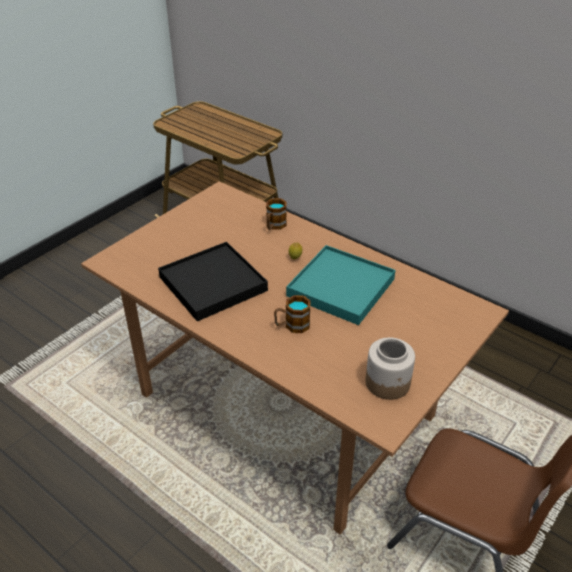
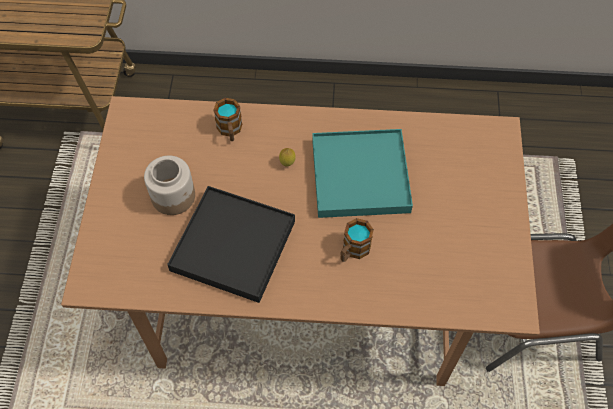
camera: 35 degrees left, 20 degrees up
(388, 383) = (484, 263): jar -> jar (174, 196)

